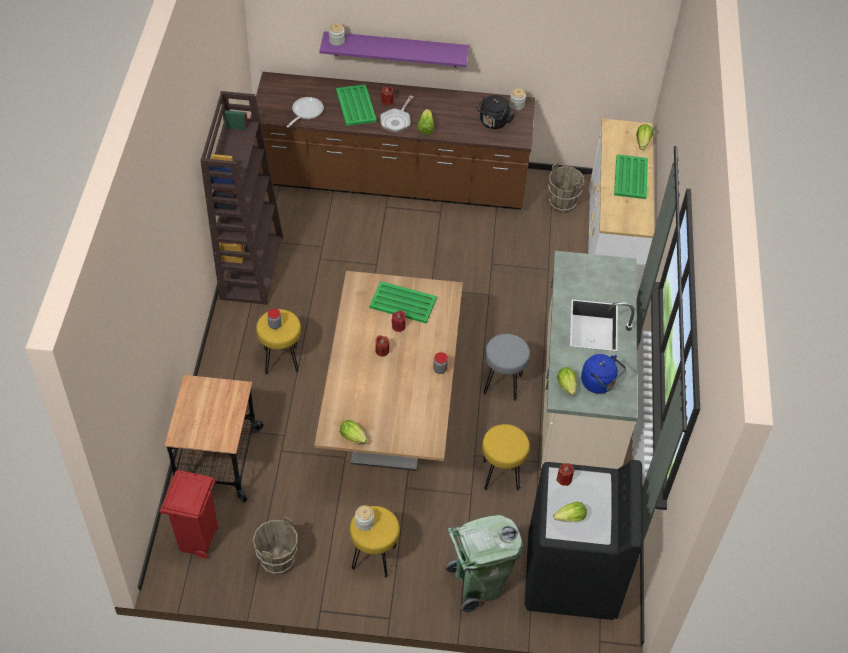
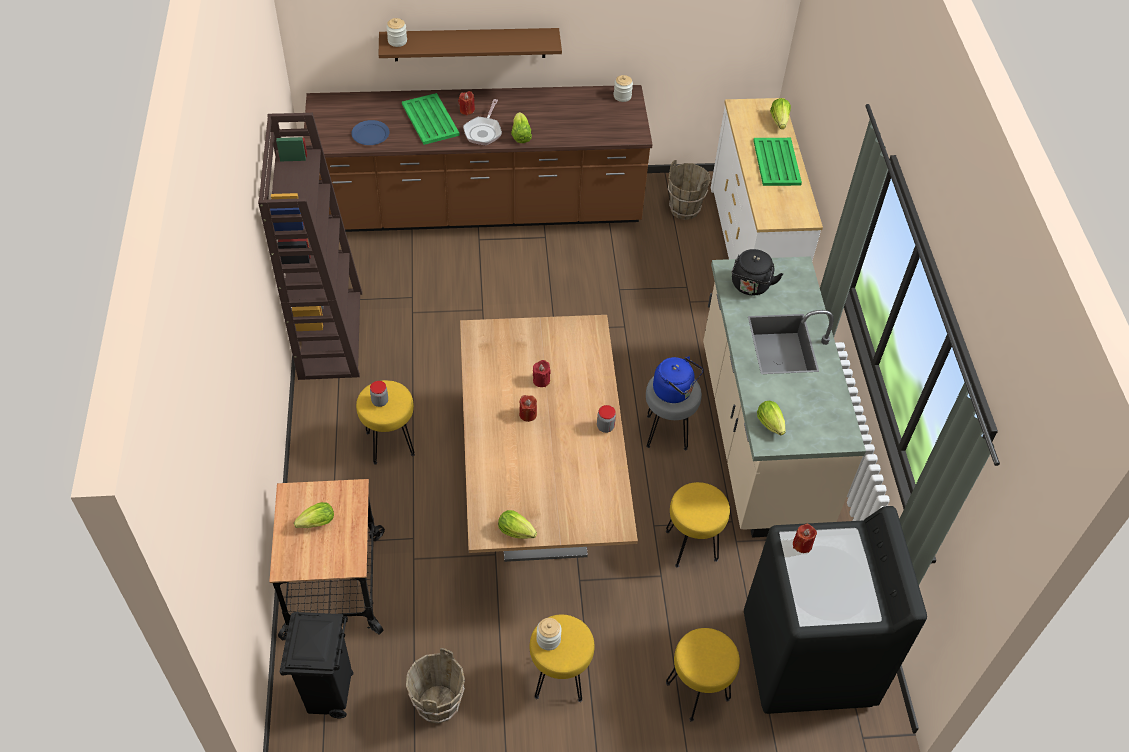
camera: 10 degrees left, 0 degrees up
(198, 541) = (329, 696): red trash can -> black trash can
(305, 112) = (370, 134): frying pan -> blue plate
(395, 49) = (470, 44): purple shelf -> brown shelf
(403, 303) = (541, 350): green tray -> none
(478, 585) = (696, 691): green trash can -> yellow stool
(493, 123) = (599, 120): black kettle -> black kettle (750, 286)
(568, 518) = (821, 595): lettuce -> lettuce (315, 524)
(599, 383) = (809, 415): blue kettle -> blue kettle (675, 391)

